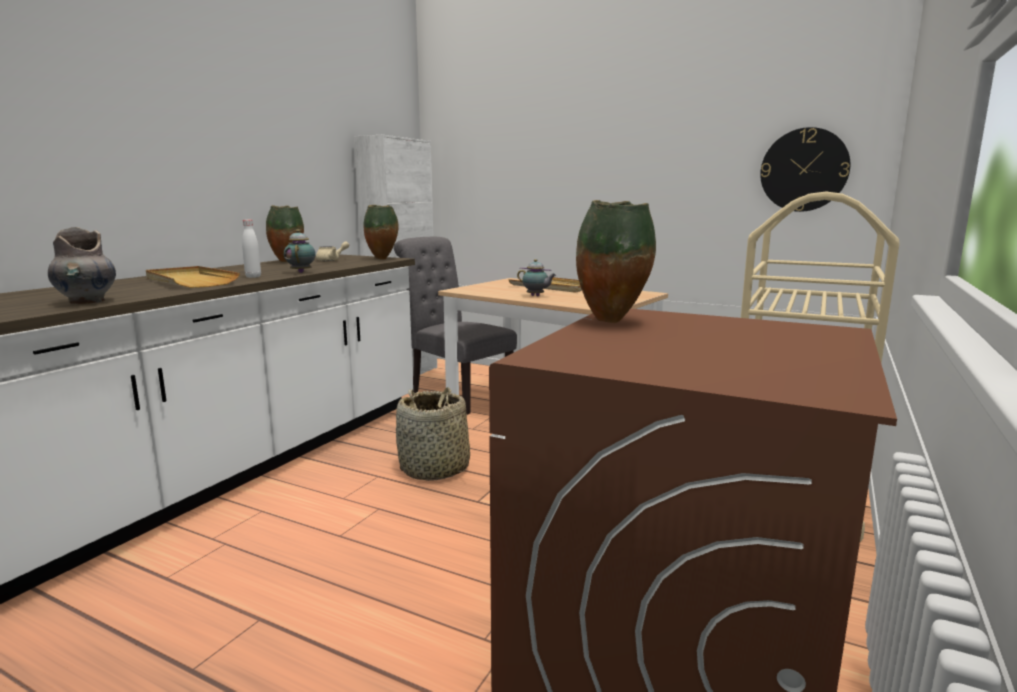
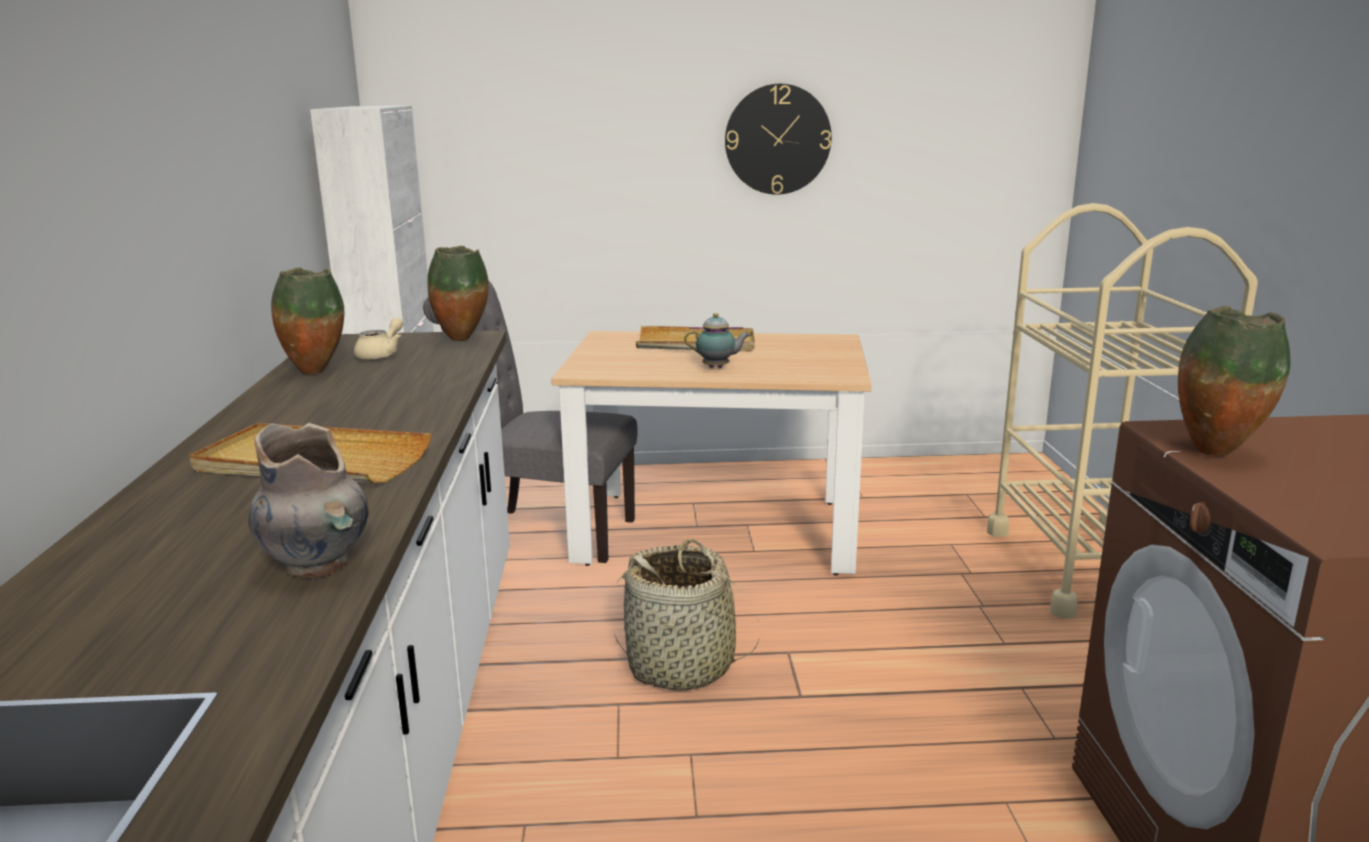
camera: 30 degrees left, 5 degrees up
(253, 277) = (393, 428): white bottle -> none
(301, 272) = (438, 400): teapot -> none
(804, 170) = (977, 152): wall clock -> wall clock (777, 139)

